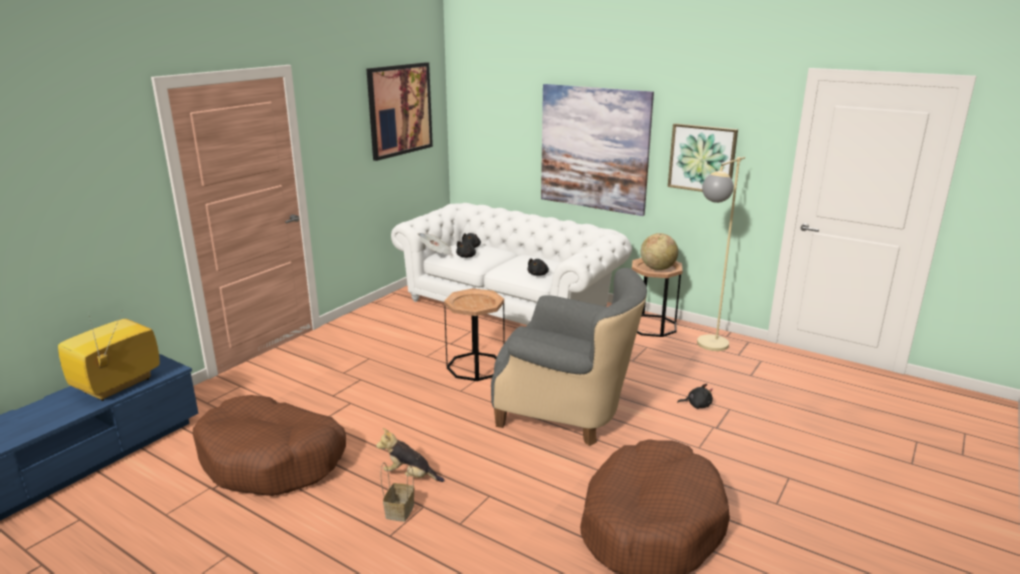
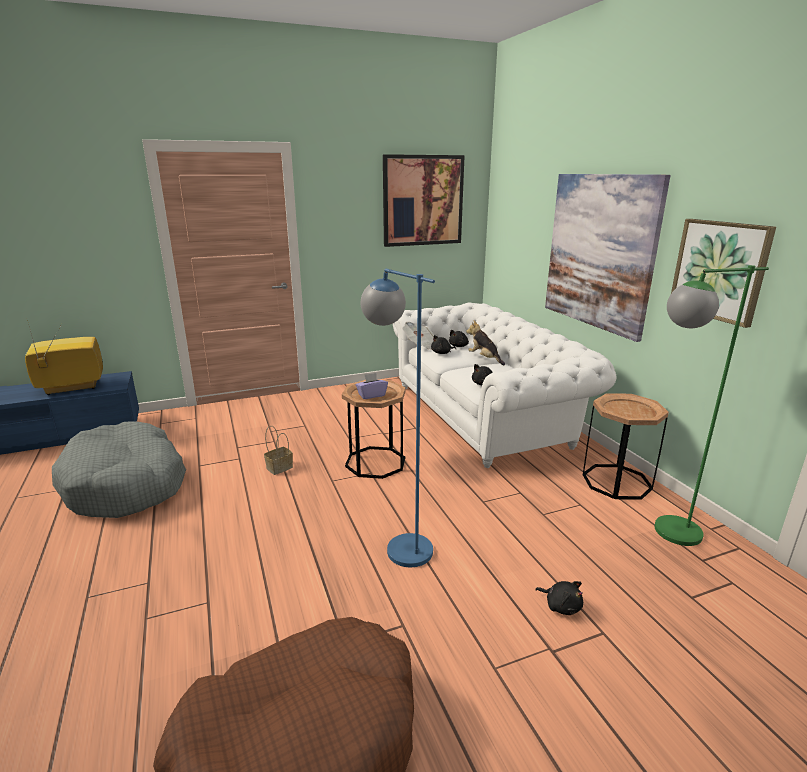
camera: 35 degrees right, 0 degrees up
(272, 460) = (126, 484): brown dog bed -> grey dog bed
(399, 510) = (128, 575): basket -> basket (280, 467)
(410, 476) = (182, 545): plush toy -> plush toy (484, 359)
(474, 304) = (371, 395): none -> purple tissue box
(567, 410) = (399, 543): grey armchair -> blue floor lamp
(657, 268) = (629, 411): globe -> none
(707, 347) = (664, 534): beige floor lamp -> green floor lamp

